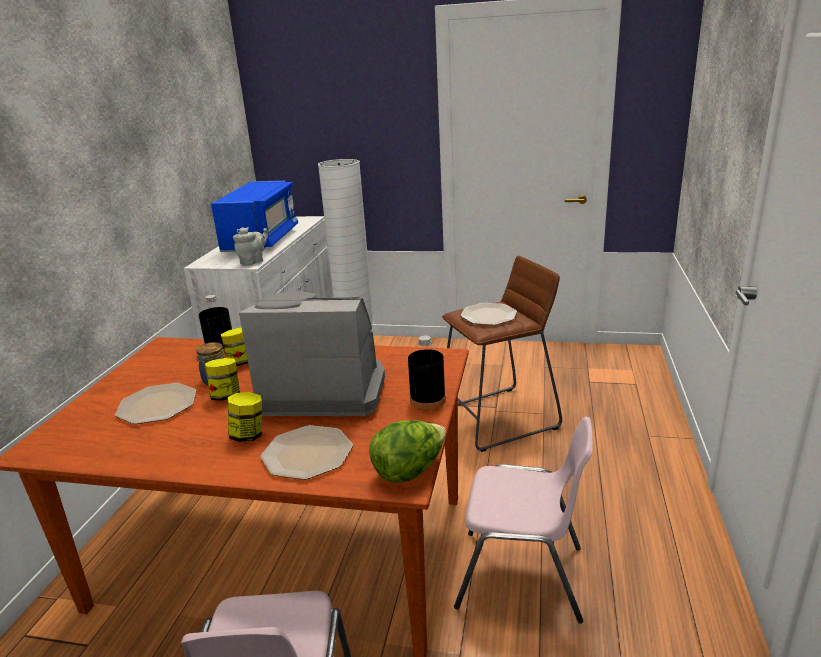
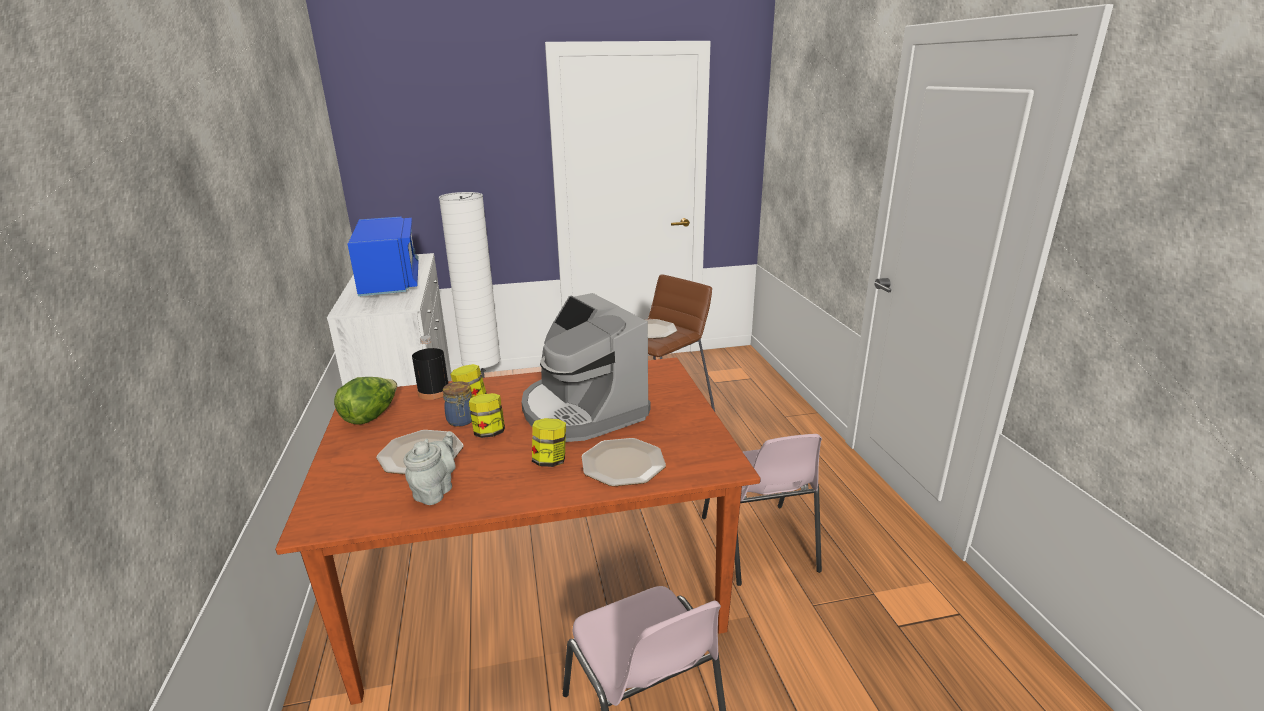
camera: 25 degrees left, 0 degrees up
(253, 262) = (407, 303): grey teapot -> grey teapot (435, 491)
(323, 390) = (582, 410): coffee machine -> coffee machine turned 105 degrees counterclockwise
(409, 470) = (724, 457): lettuce -> lettuce (371, 416)
(427, 400) = (684, 402): black bottle -> none
(522, 576) = (759, 544): pink chair -> pink chair turned 90 degrees clockwise

